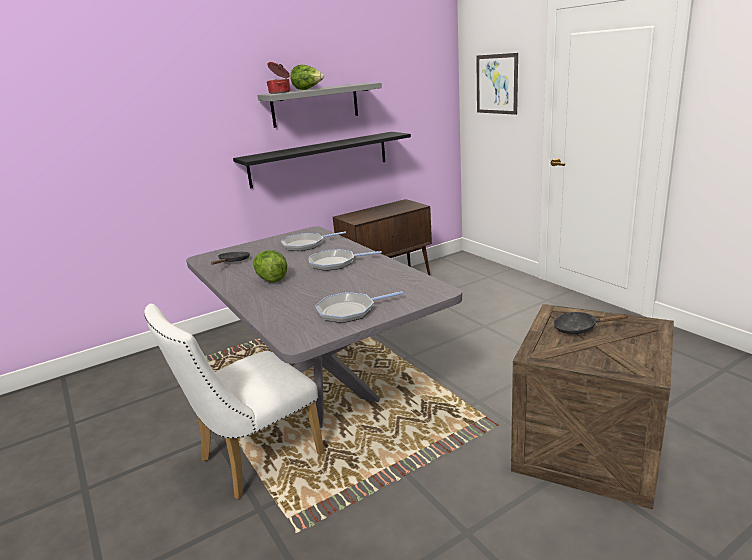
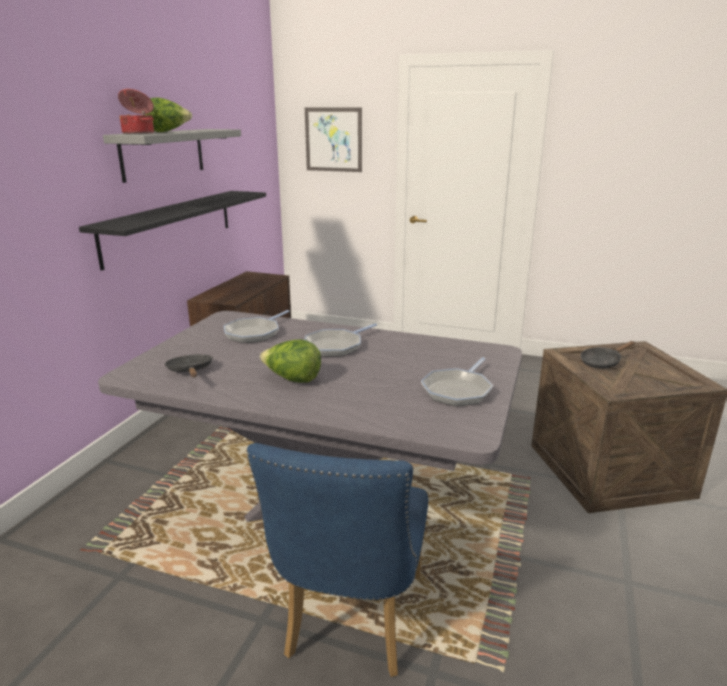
camera: 40 degrees left, 0 degrees up
(252, 459) = (350, 623): white chair -> blue chair

